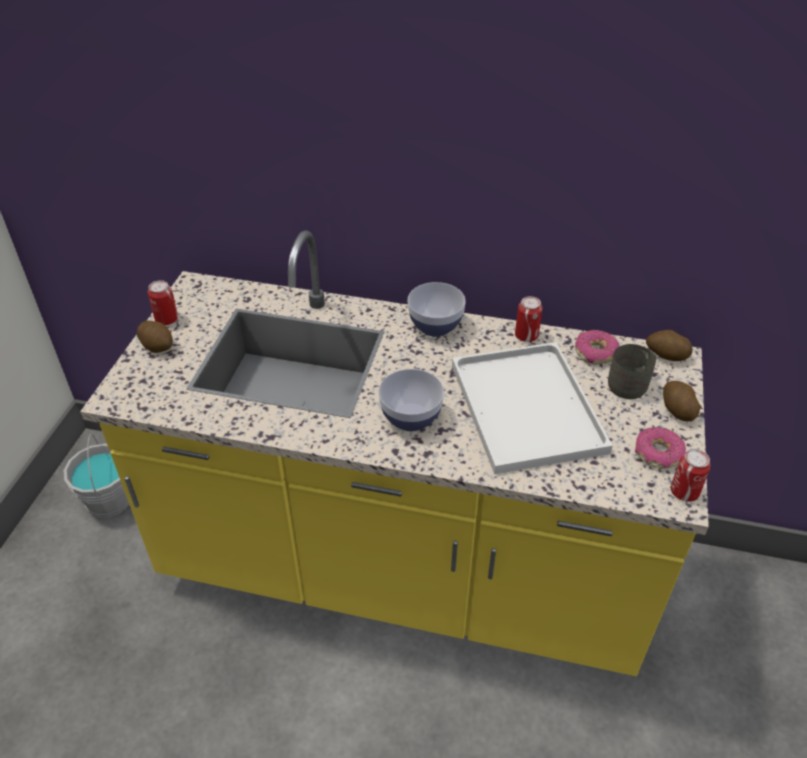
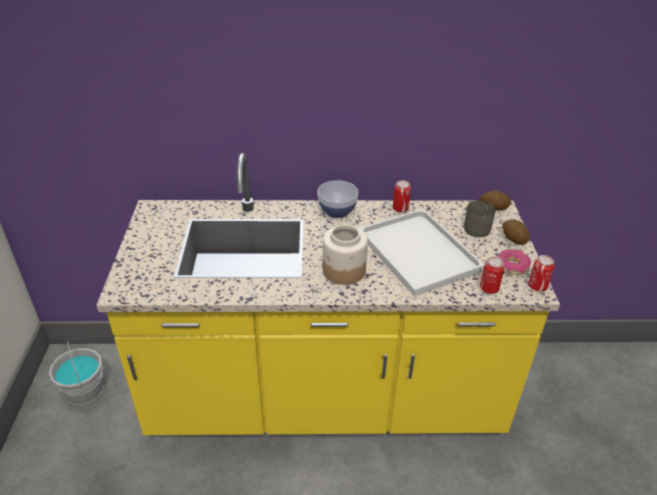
camera: 15 degrees left, 5 degrees down
(158, 346) = (140, 252): potato -> none
(167, 319) = (140, 233): can -> can (489, 288)
(410, 418) = (344, 271): bowl -> jar
(596, 353) = (449, 212): donut -> none

